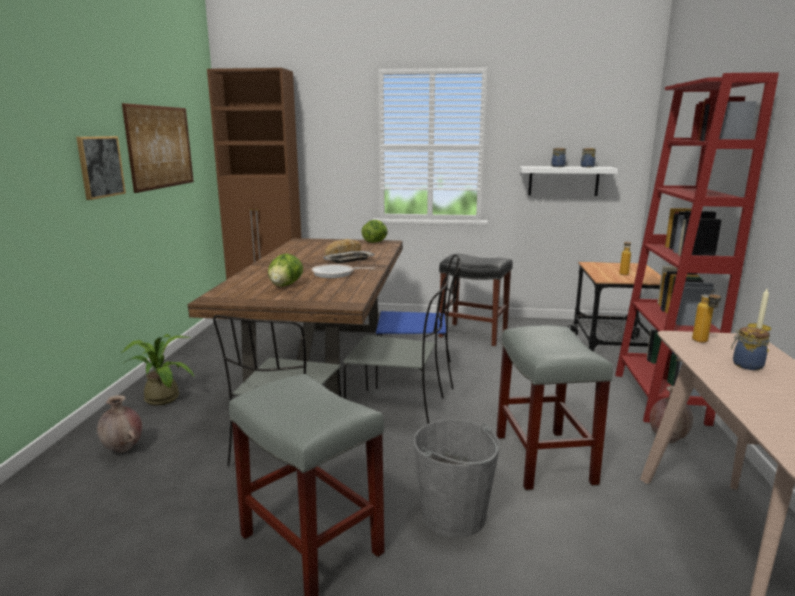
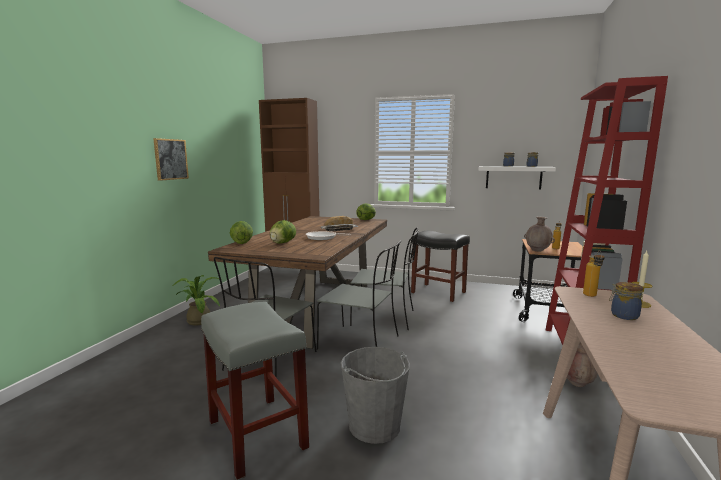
camera: 10 degrees right, 5 degrees down
(123, 449) = (159, 352): brown vase -> brown vase (537, 251)
(161, 147) = (220, 150): picture -> none
(228, 288) = (242, 243): none -> lettuce
(417, 375) = (385, 318): blue chair -> grey chair
(545, 459) = (464, 390): grey stool -> none

